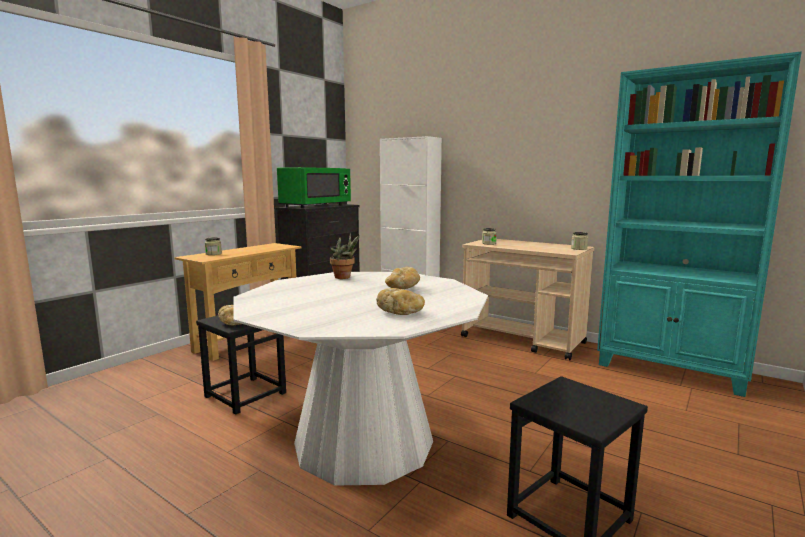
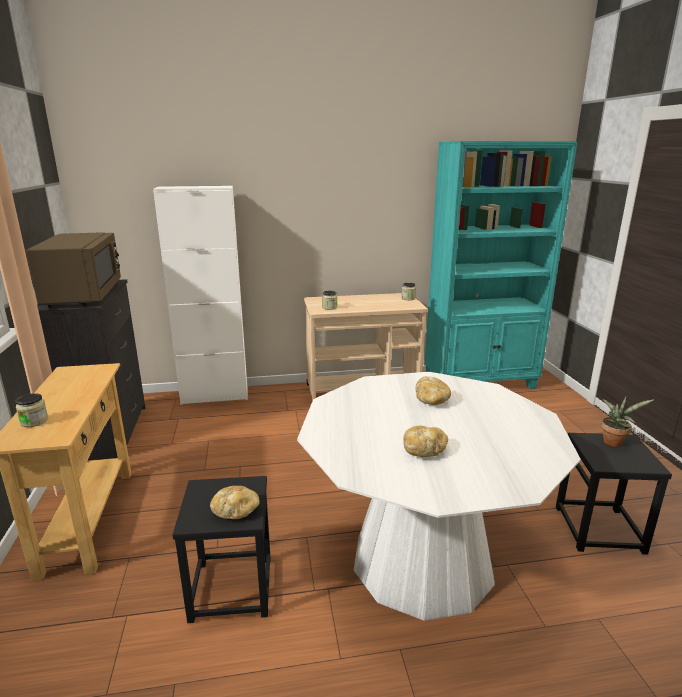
camera: 45 degrees left, 10 degrees up
(315, 206) = (83, 295): green microwave -> brown microwave
(344, 277) = (348, 405): potted plant -> potted plant (614, 442)
(401, 312) = (512, 433): bread -> bread (424, 450)

